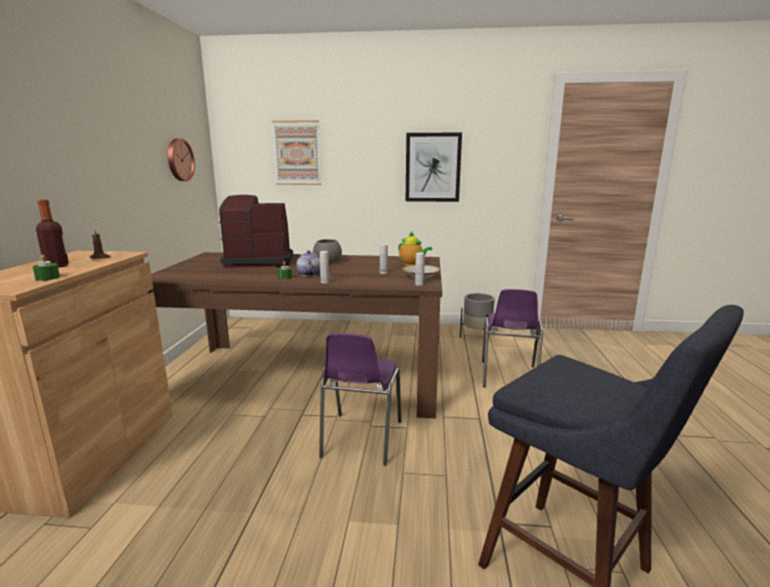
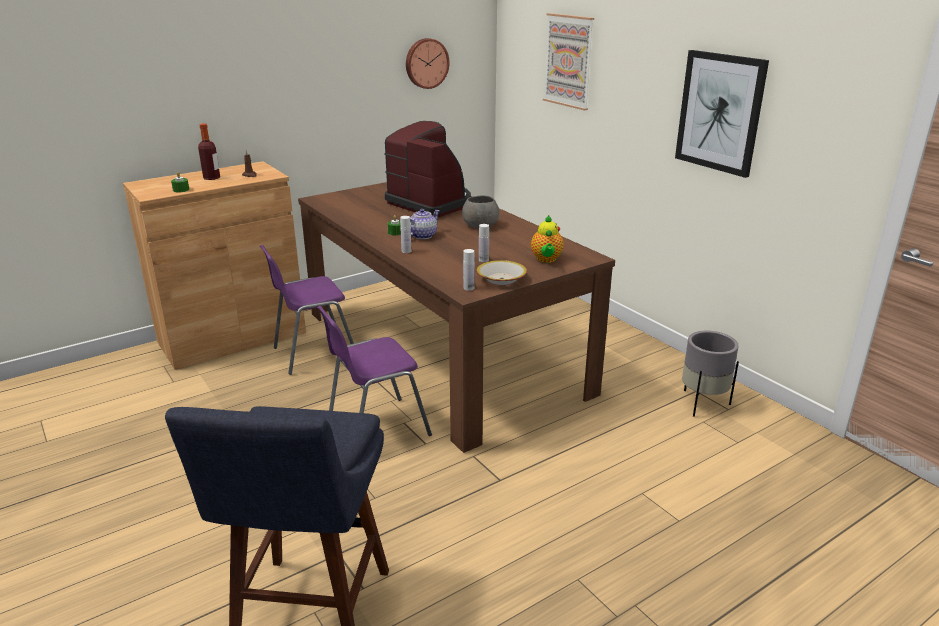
camera: 50 degrees right, 10 degrees up
(508, 377) = (628, 466): purple chair -> purple chair (313, 353)

